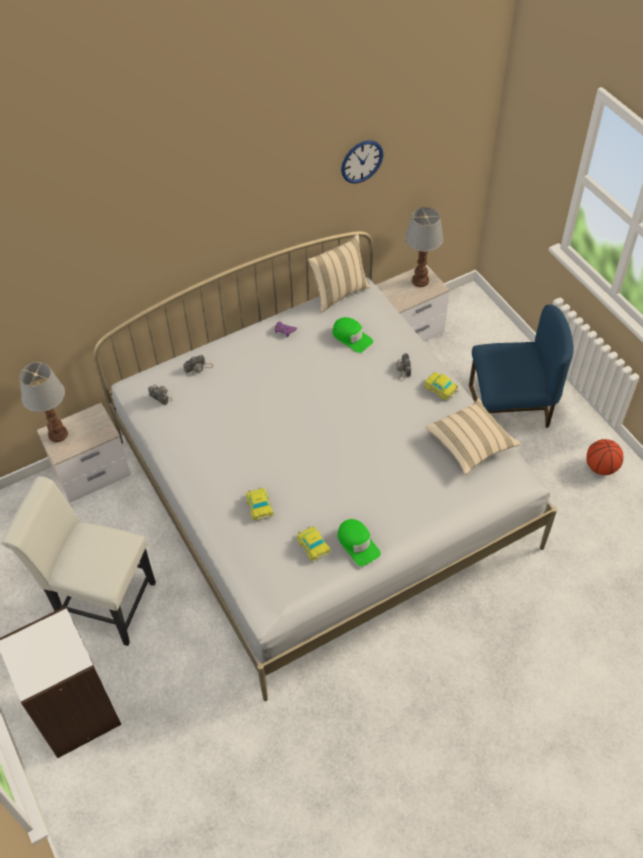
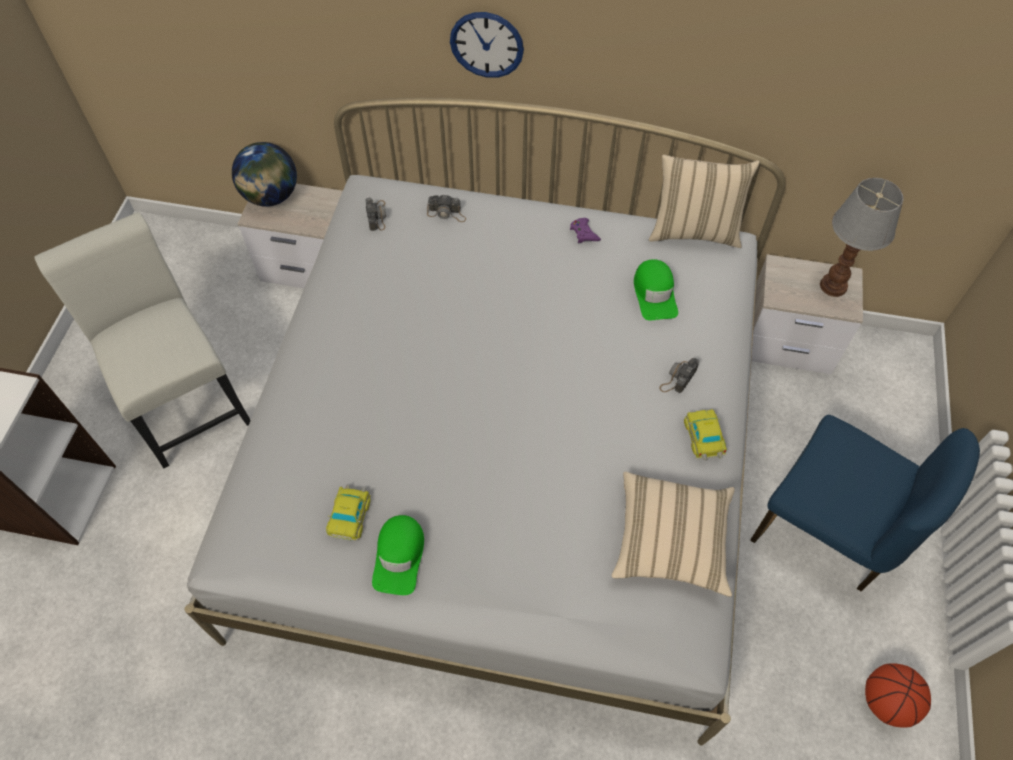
camera: 40 degrees right, 5 degrees up
(58, 435) = (271, 196): table lamp -> globe
(259, 506) = (343, 419): toy car -> none
(361, 161) = (814, 50): wall clock -> wall clock (487, 44)

